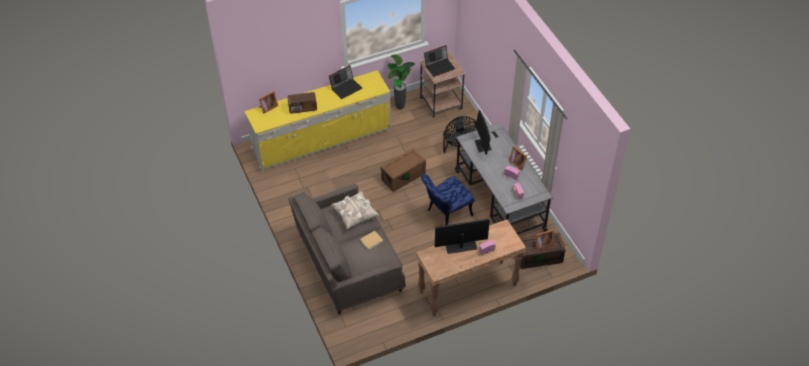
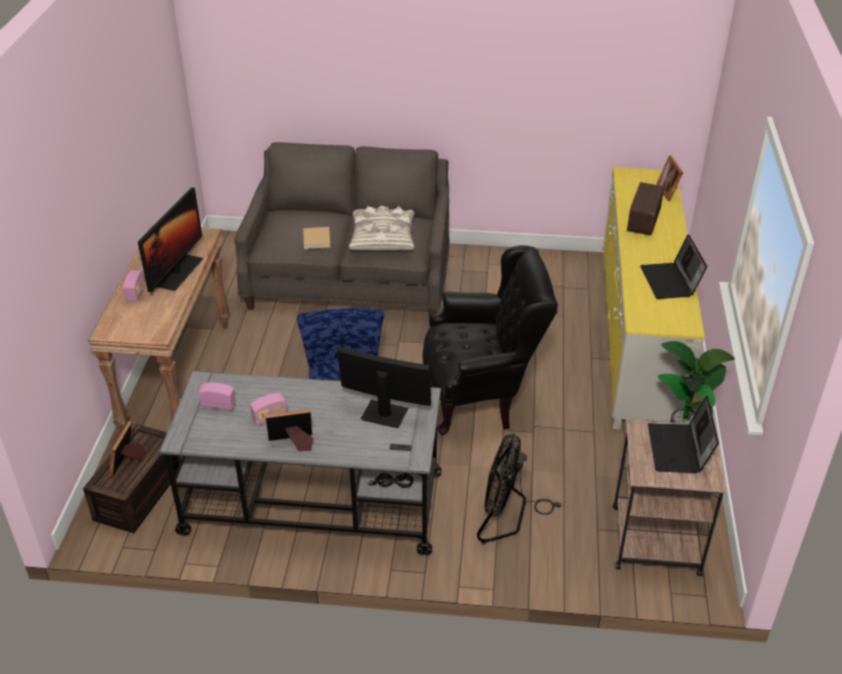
camera: 120 degrees right, 10 degrees down
(403, 176) = (480, 400): brown storage box -> black armchair

